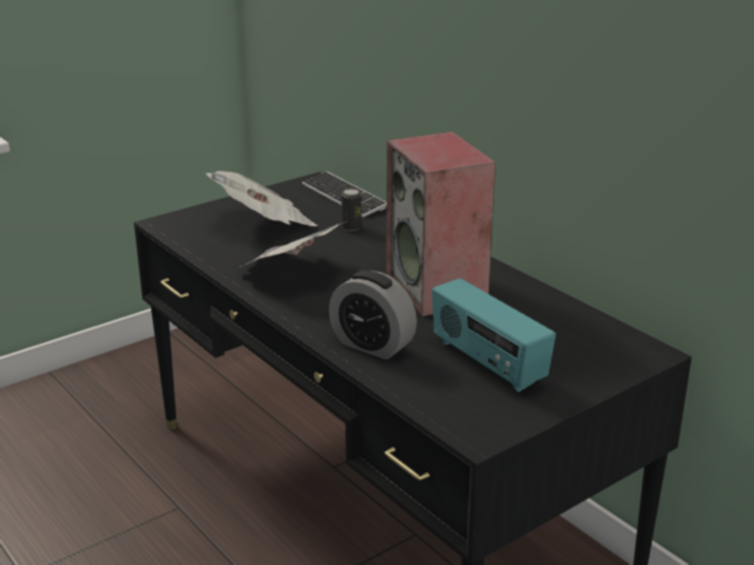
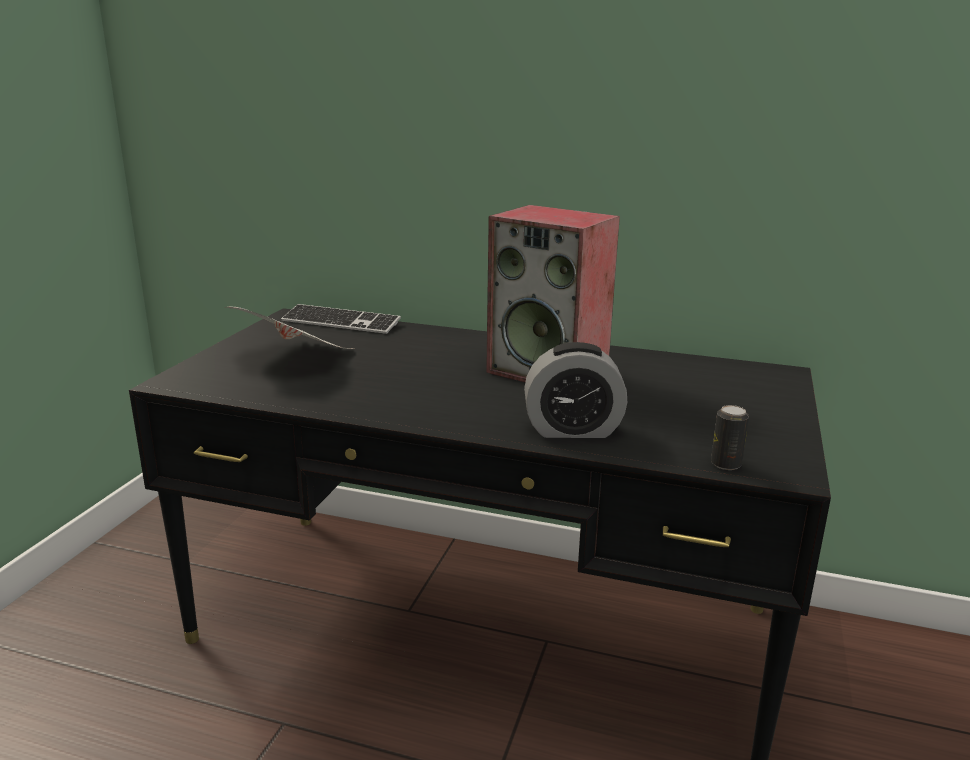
camera: 35 degrees left, 5 degrees down
(291, 272) = (390, 391): newspaper -> none
(351, 227) = (388, 343): can -> can (726, 464)
(487, 363) = (690, 415): radio -> none

